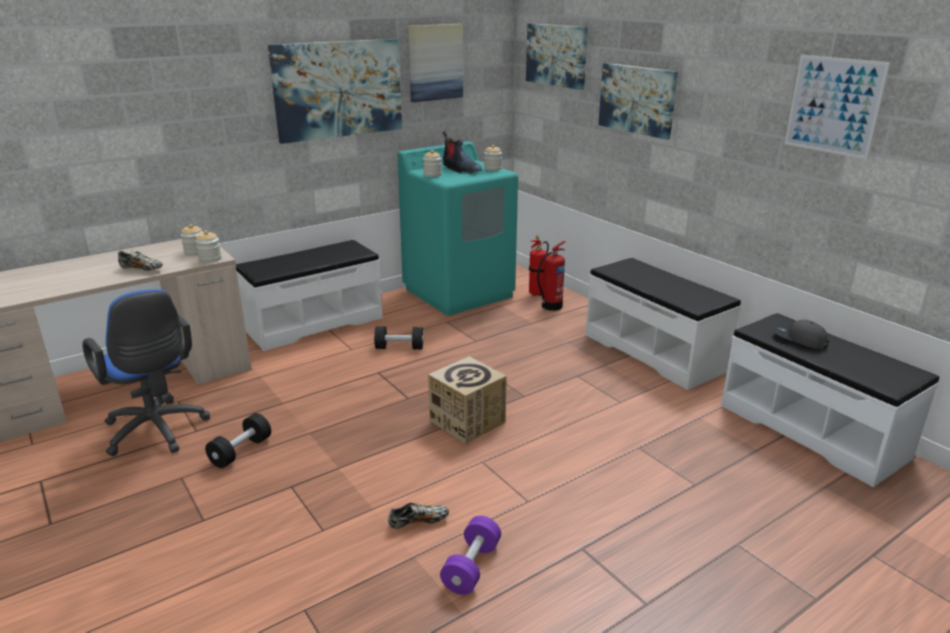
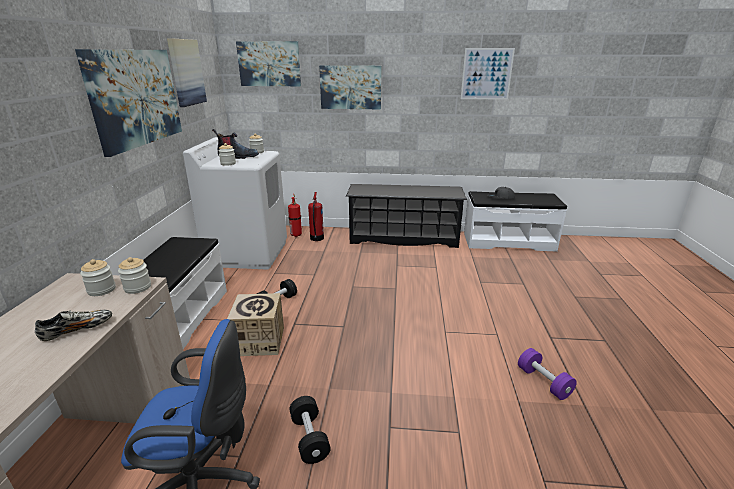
camera: 50 degrees left, 0 degrees up
(418, 522) = (485, 383): shoe -> none
(459, 292) = (248, 253): turquoise washing machine -> white washing machine
(467, 421) = (398, 317): cardboard box -> cardboard box (259, 341)
(654, 352) = (403, 238): white bench -> black shoe rack

